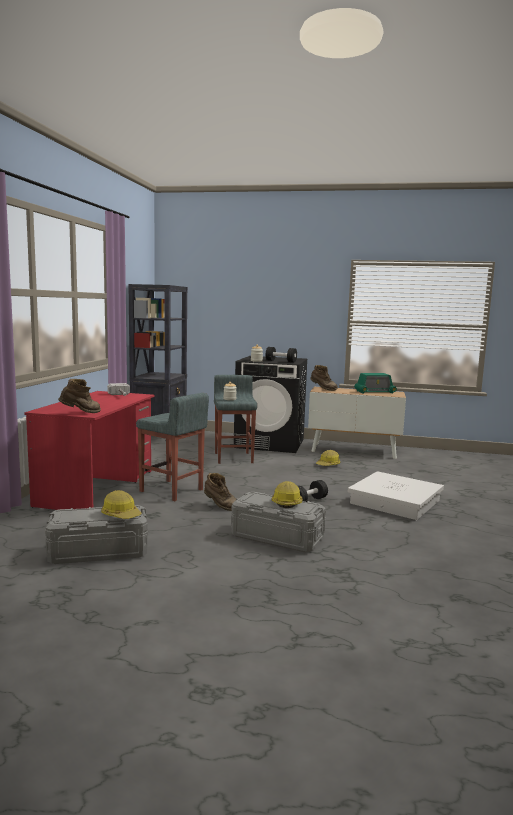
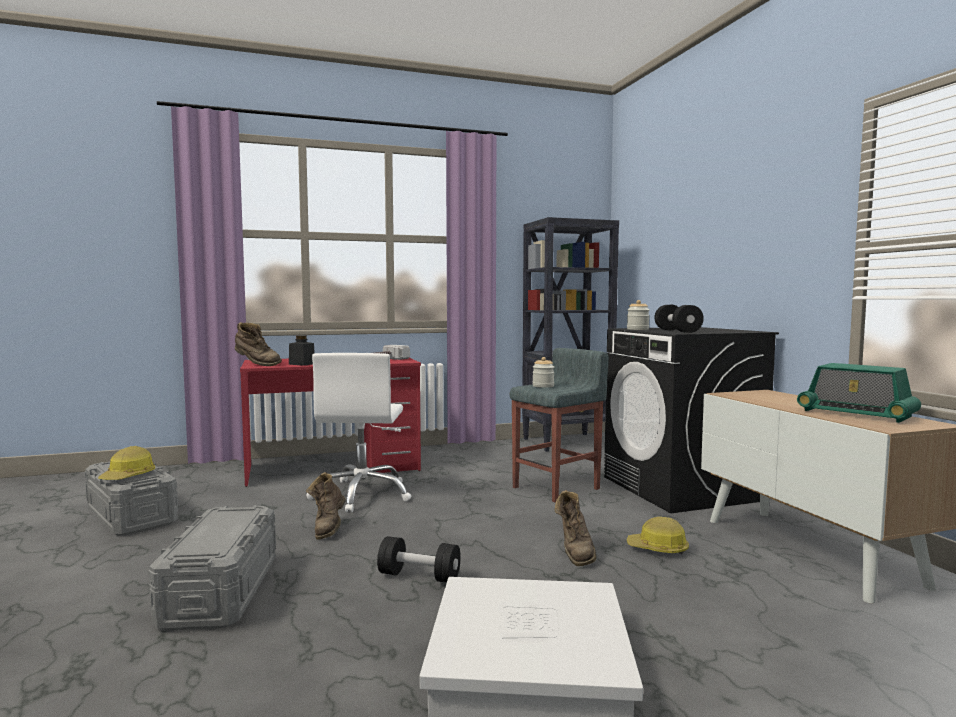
camera: 60 degrees right, 5 degrees down
(102, 407) = (302, 364): none -> black jar
(172, 491) = (362, 494): grey stool -> white office chair
(286, 502) = (224, 534): hard hat -> none
(323, 389) = (755, 394): brown boot -> brown boot (575, 553)

